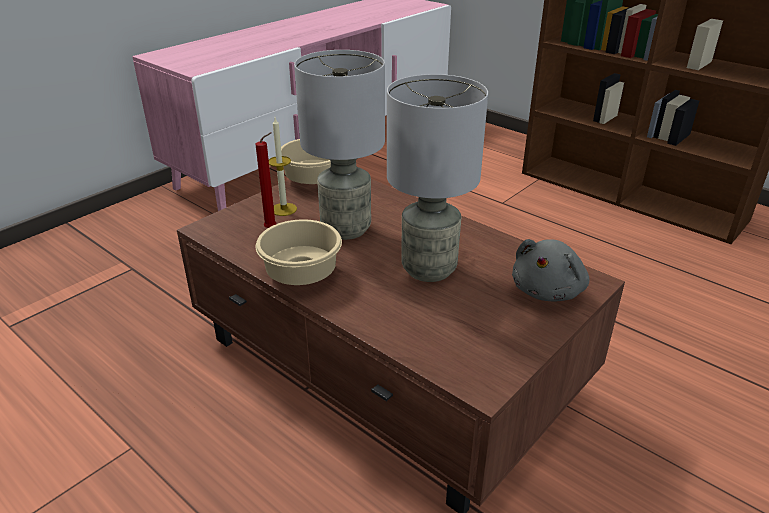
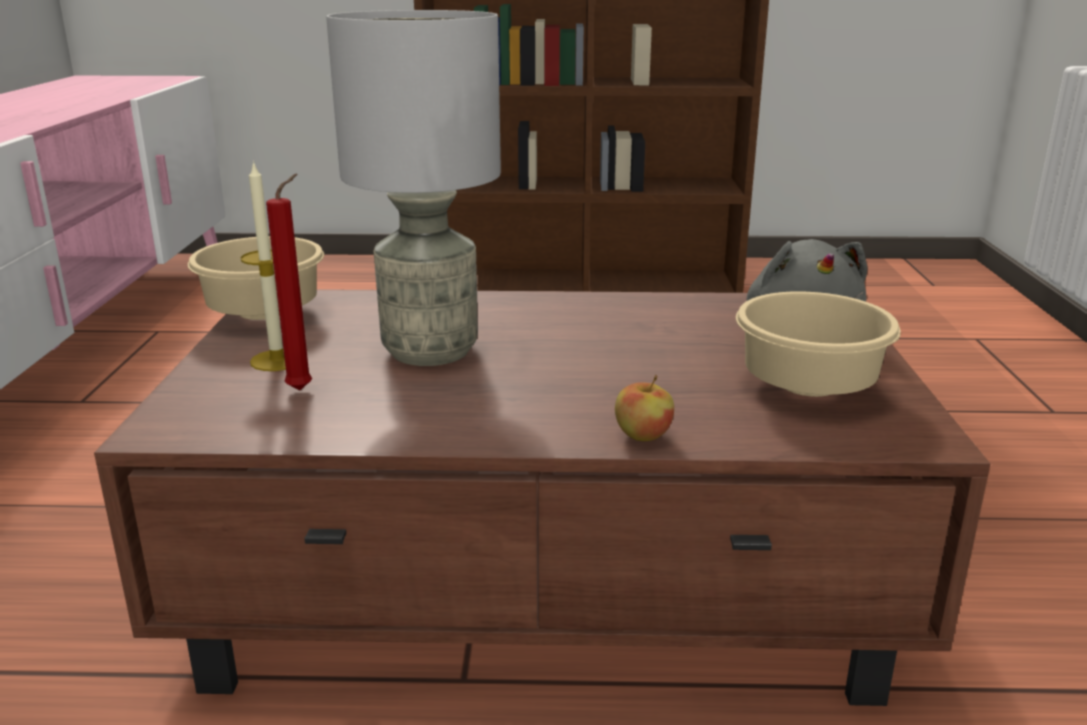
camera: 40 degrees left, 10 degrees down
(303, 273) = (463, 421): beige bowl -> beige bowl (807, 385)
(359, 316) = (643, 436): none -> apple
(429, 268) = (630, 353): grey table lamp -> none

